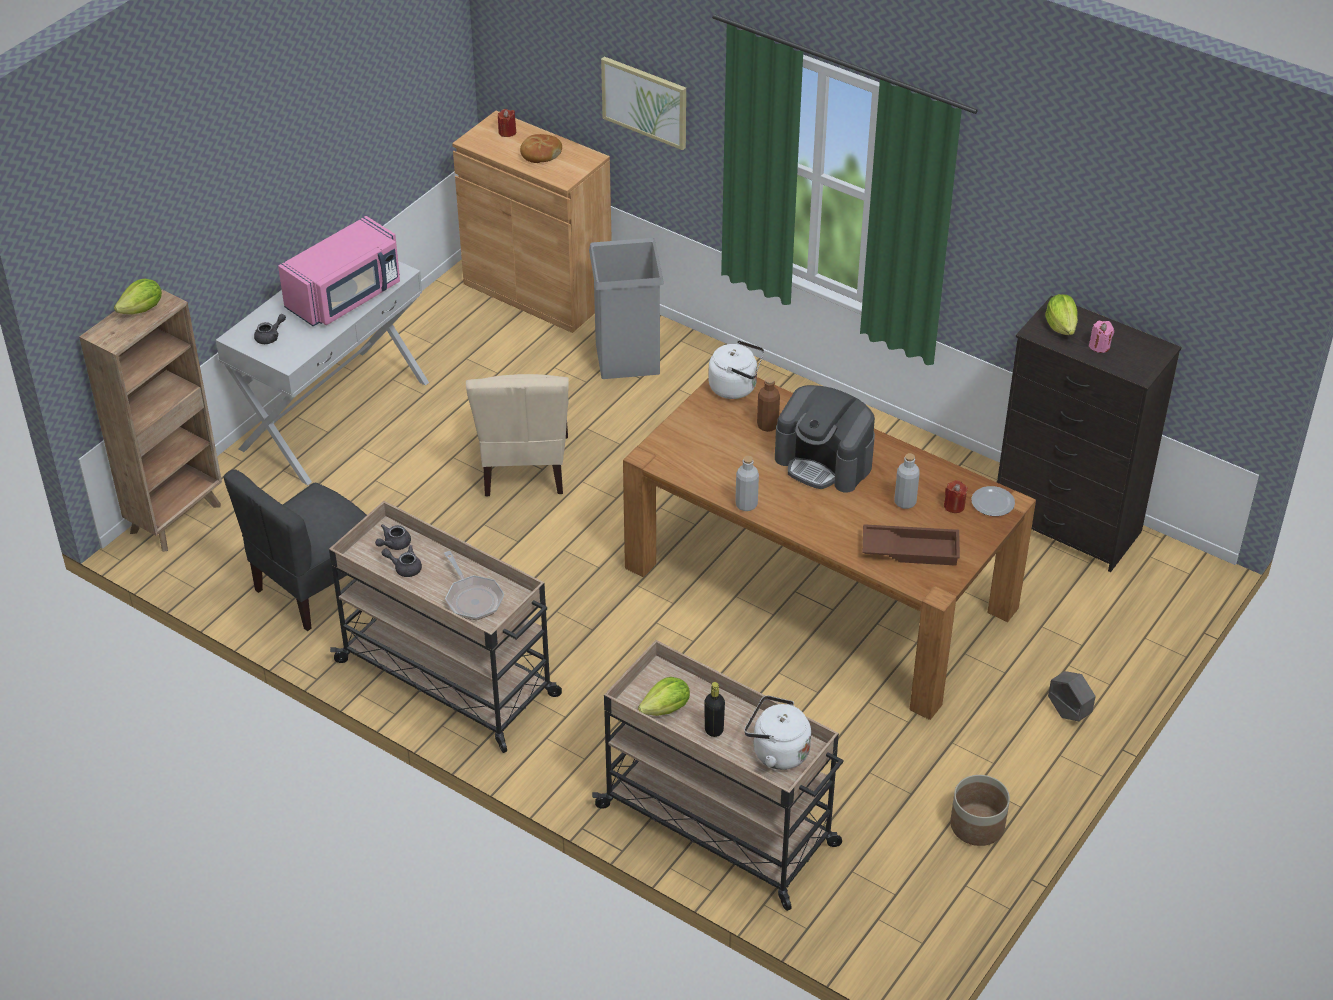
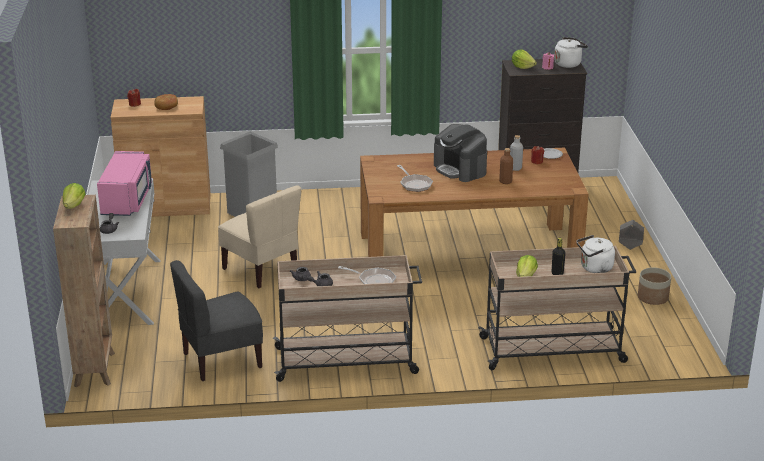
camera: 40 degrees left, 15 degrees down
(316, 587) = (221, 360): grey chair -> grey chair turned 60 degrees clockwise
(645, 102) = (226, 49): picture -> none
(725, 457) = (414, 184): none -> frying pan
(736, 387) = (380, 161): white kettle -> white kettle (569, 64)
(746, 504) = (450, 195): grey bottle -> none
(767, 425) = (415, 167): brown bottle -> brown bottle (505, 181)
(824, 462) = (460, 169): coffee machine -> coffee machine turned 60 degrees clockwise
(911, 549) = (543, 181): brown tray -> none

